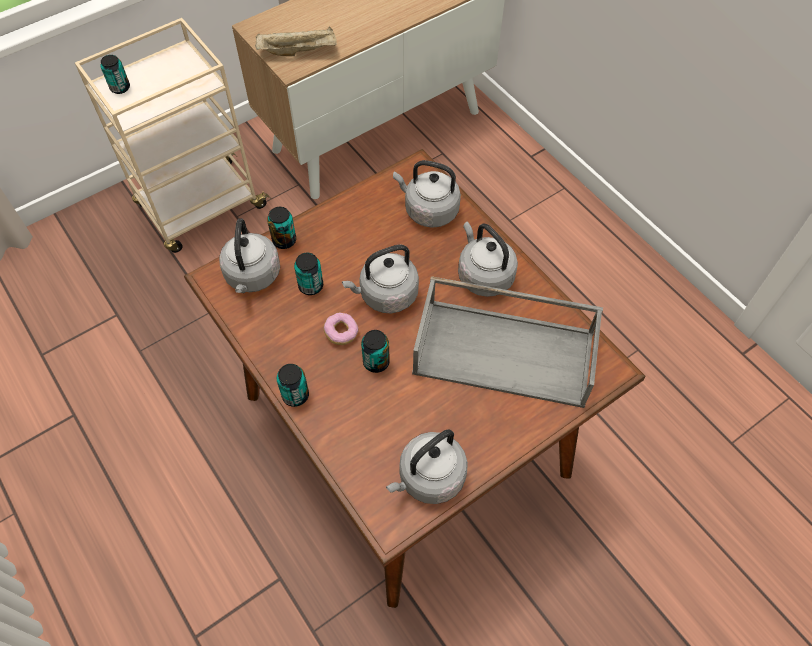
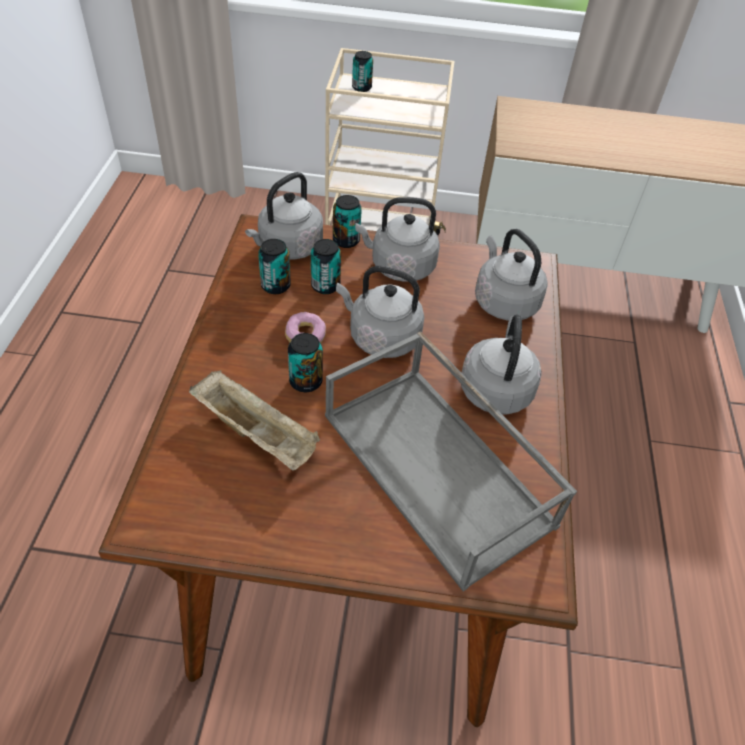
camera: 40 degrees right, 10 degrees down
(295, 395) = (208, 353): can -> can (275, 286)
(299, 51) = (534, 139): beige tray -> beige tray (257, 434)
(428, 478) = (228, 515): grey kettle -> grey kettle (399, 266)

